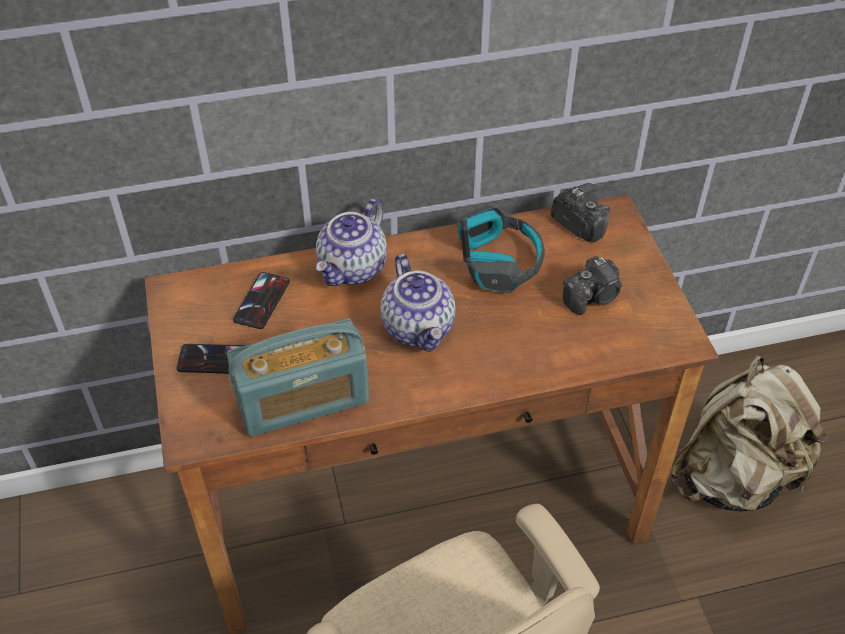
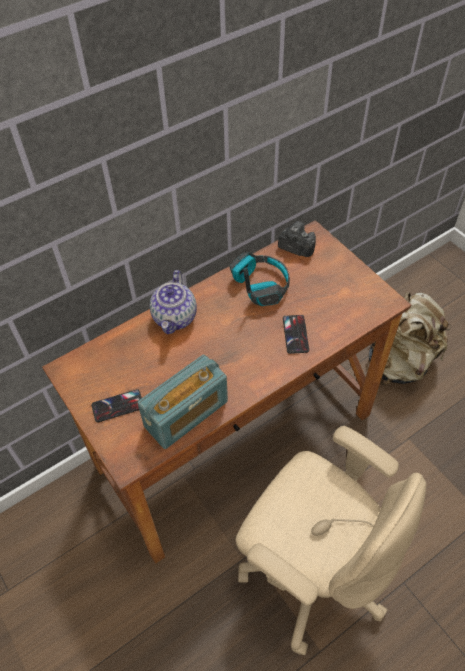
camera: 20 degrees left, 5 degrees up
(262, 301) = (128, 357): phone -> phone (295, 334)
(419, 328) = (234, 343): teapot -> none
(592, 297) = (325, 291): camera -> none

